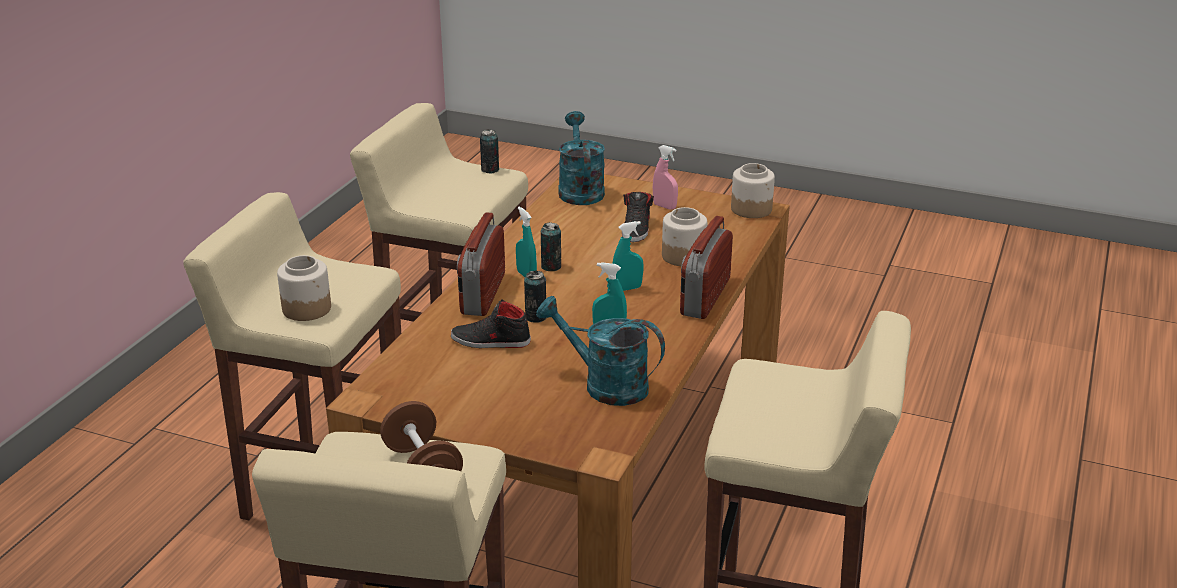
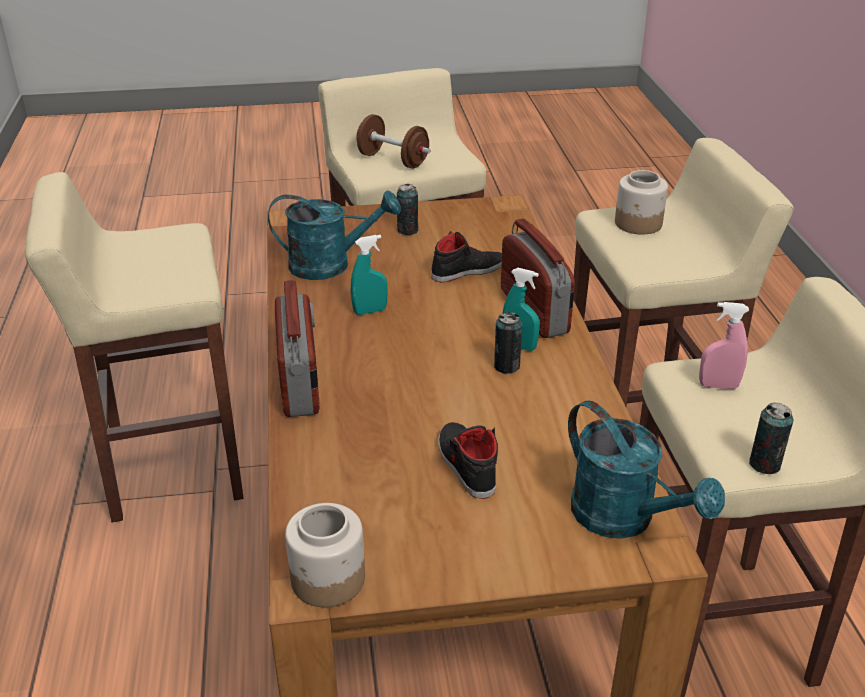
camera: 150 degrees right, 5 degrees up
(536, 317) = (455, 304): can -> can (407, 230)
(627, 288) = (395, 366): turquoise spray bottle -> none
(664, 206) = (468, 532): pink spray bottle -> pink spray bottle (718, 386)
(683, 256) = (367, 437): jar -> none

